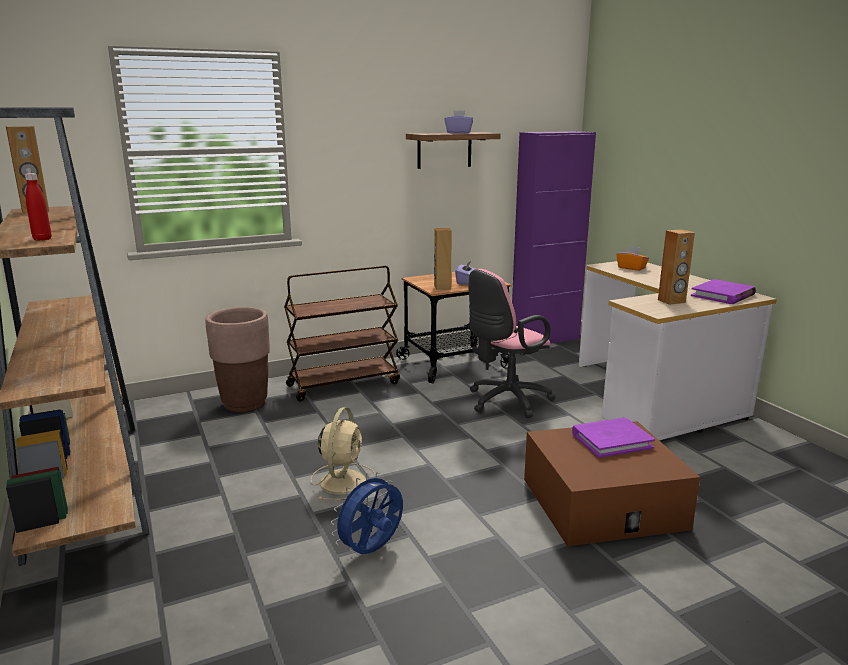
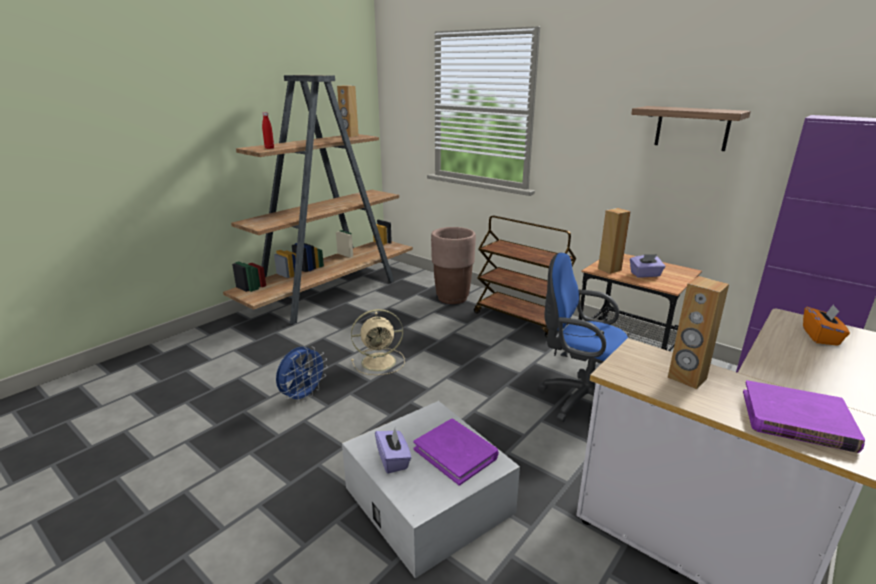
camera: 65 degrees right, 5 degrees up
(372, 551) = (303, 396): blue fan -> blue fan turned 105 degrees clockwise
(458, 133) = (694, 109): purple tissue box -> purple tissue box (393, 460)
(505, 401) = (579, 399): pink office chair -> blue office chair
(602, 503) = (428, 500): brown storage box -> white storage box

